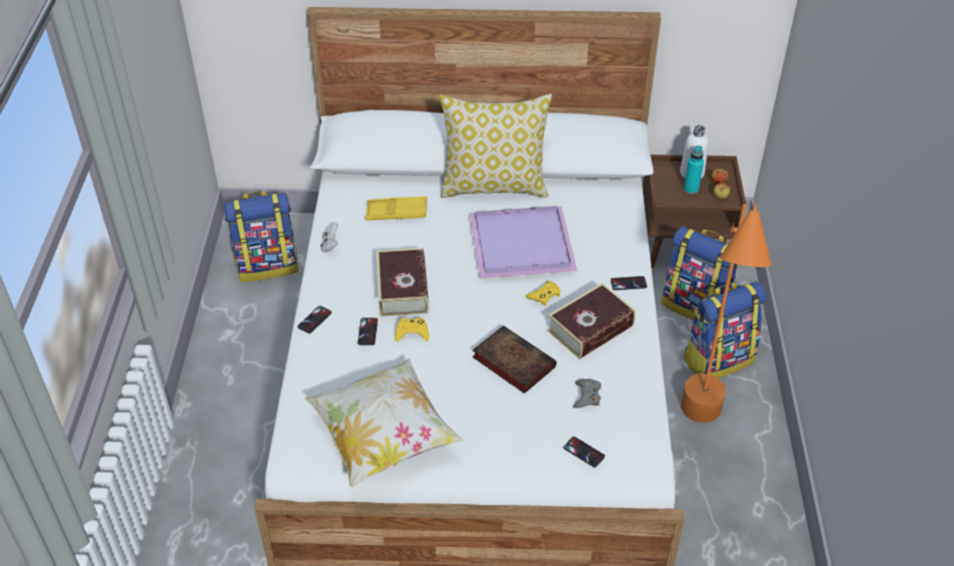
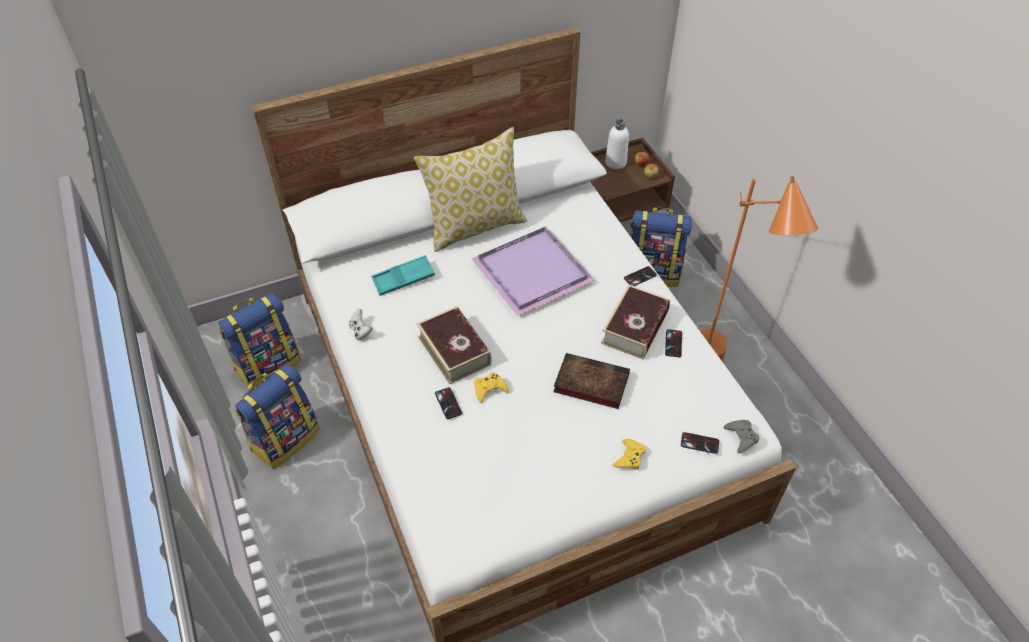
camera: 25 degrees left, 5 degrees up
(314, 320) = (390, 410): phone -> phone (673, 343)
(383, 438) = (523, 501): pillow -> none
(396, 212) = (403, 279): yellow tray -> turquoise tray
(544, 295) = (579, 312): yellow game controller -> yellow game controller (629, 457)
(587, 396) = (669, 391): grey game controller -> grey game controller (741, 437)
(691, 189) = (623, 176): turquoise bottle -> none
(718, 359) = (695, 312): backpack -> backpack (285, 438)

